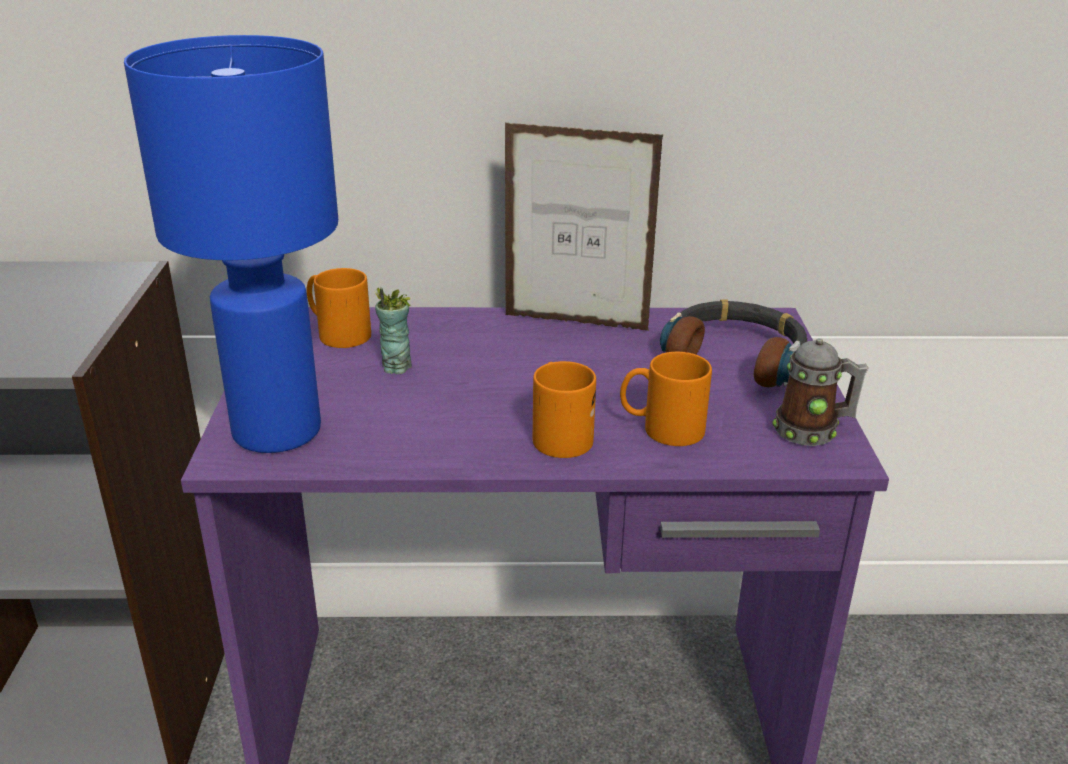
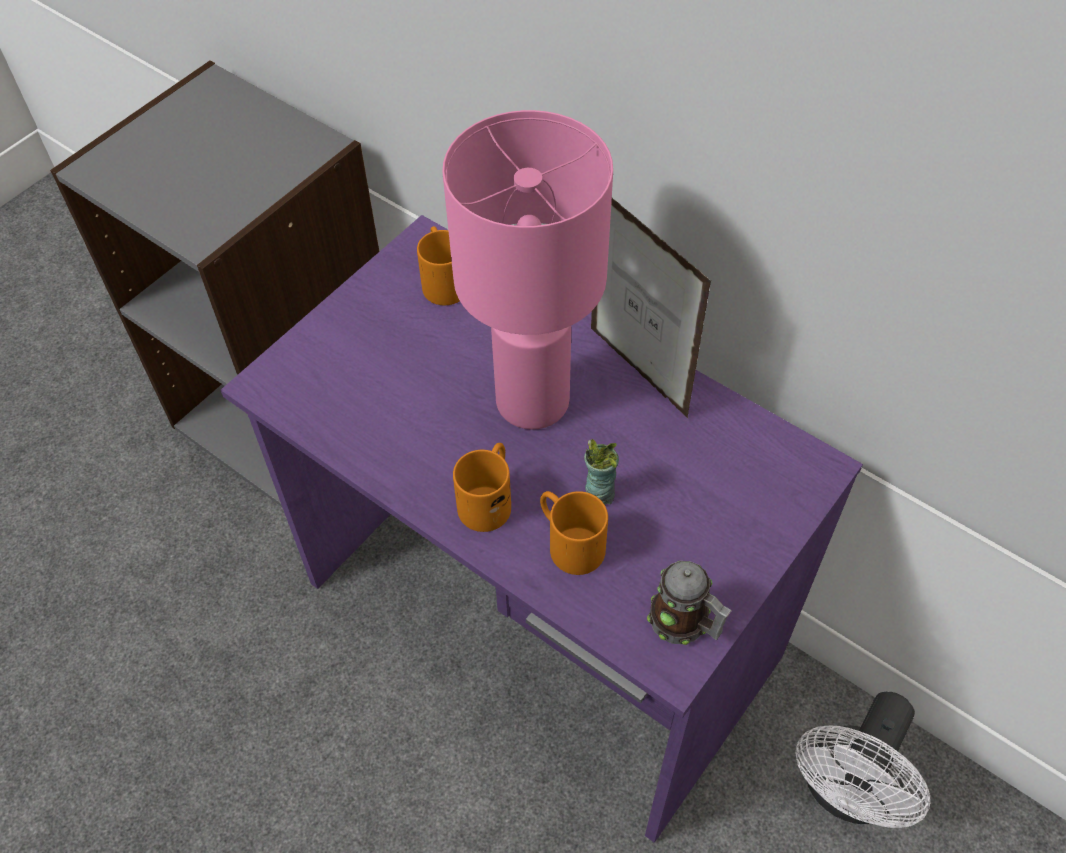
camera: 40 degrees right, 25 degrees up
(279, 432) = (311, 377): blue table lamp -> none
(396, 366) = (448, 348): cup -> cup (599, 494)
(513, 366) = (533, 399): none -> pink table lamp
(736, 356) = (726, 496): headphones -> none
(886, 689) = (846, 792): none -> white fan

